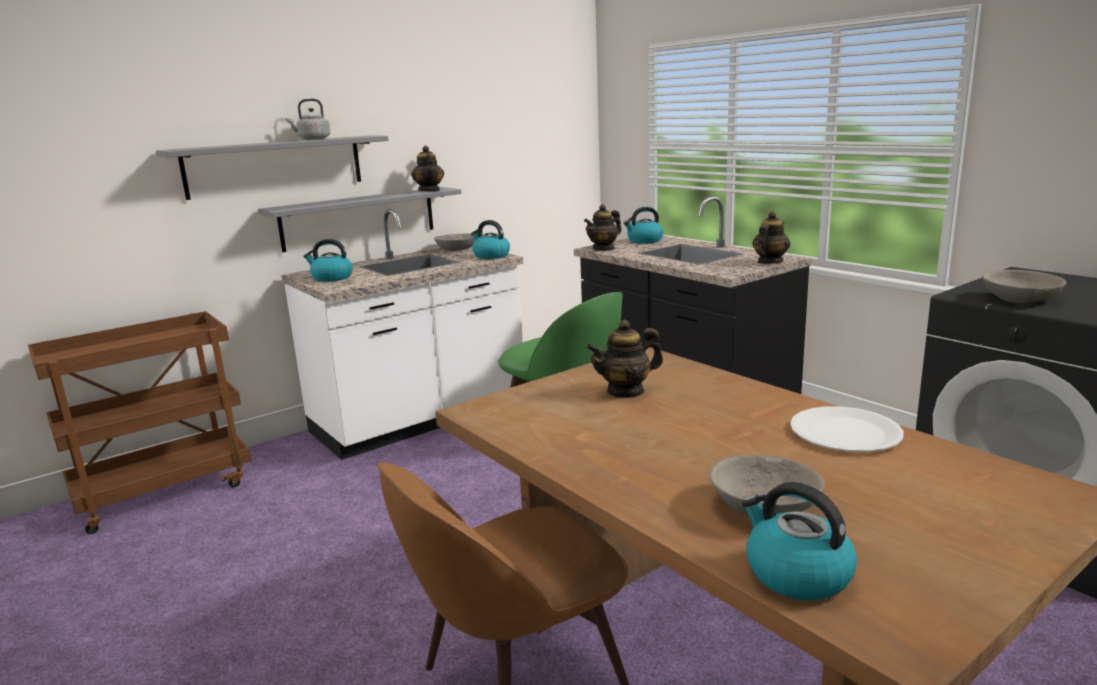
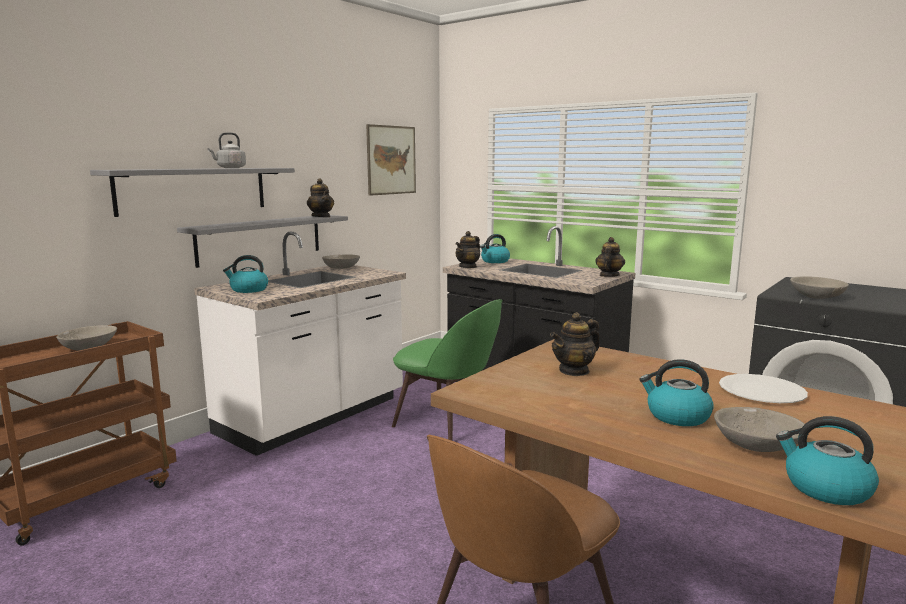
camera: 15 degrees left, 5 degrees down
(158, 338) = (89, 347): none -> grey bowl
(491, 256) = (377, 272): kettle -> kettle (677, 416)
(528, 116) = (391, 160): none -> picture

